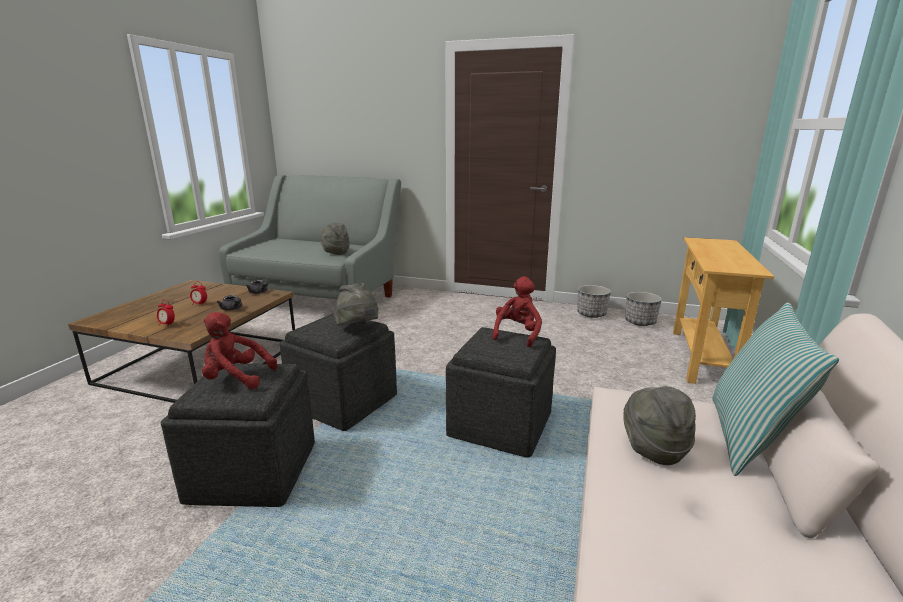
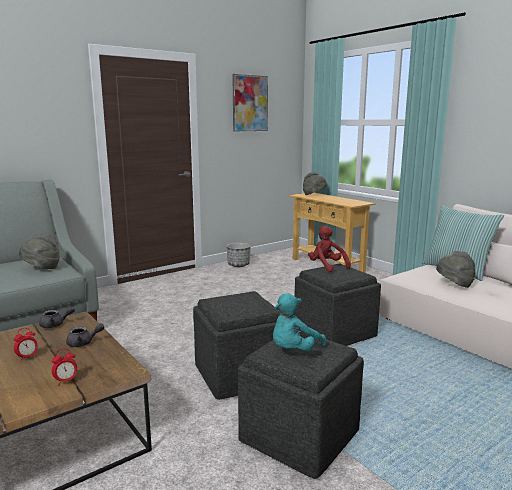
camera: 55 degrees left, 5 degrees down
(236, 378) = (294, 351): red plush toy -> turquoise plush toy
(358, 329) = (254, 299): grey hat -> grey hat (314, 195)
(640, 322) = (269, 260): planter -> none
(659, 96) = (250, 103): none -> picture

